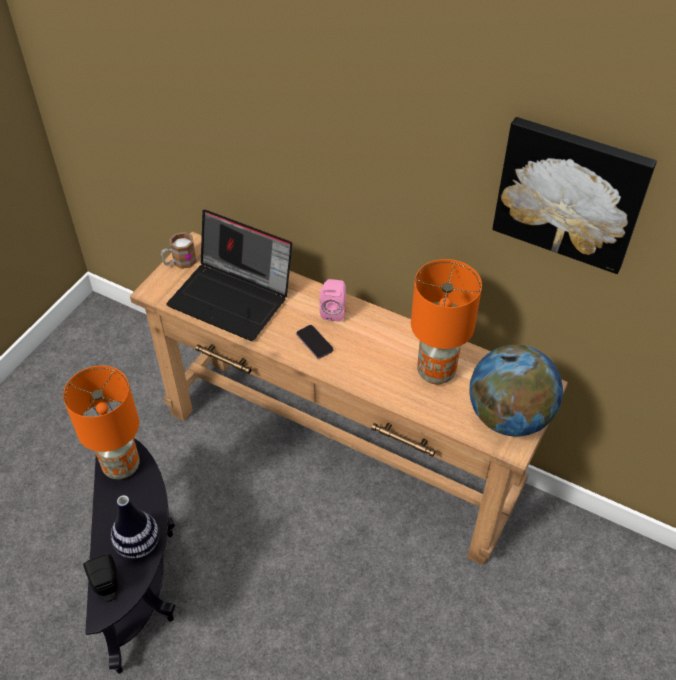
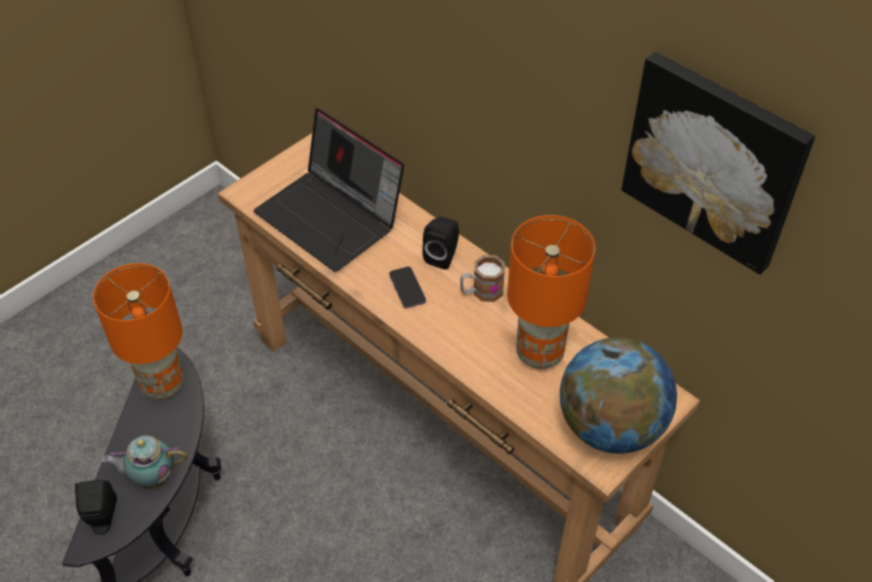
camera: 15 degrees right, 0 degrees up
(138, 544) = (152, 477): vase -> teapot
(180, 262) = (286, 165): mug -> mug (481, 292)
(334, 311) = (443, 256): pink speaker -> black speaker

